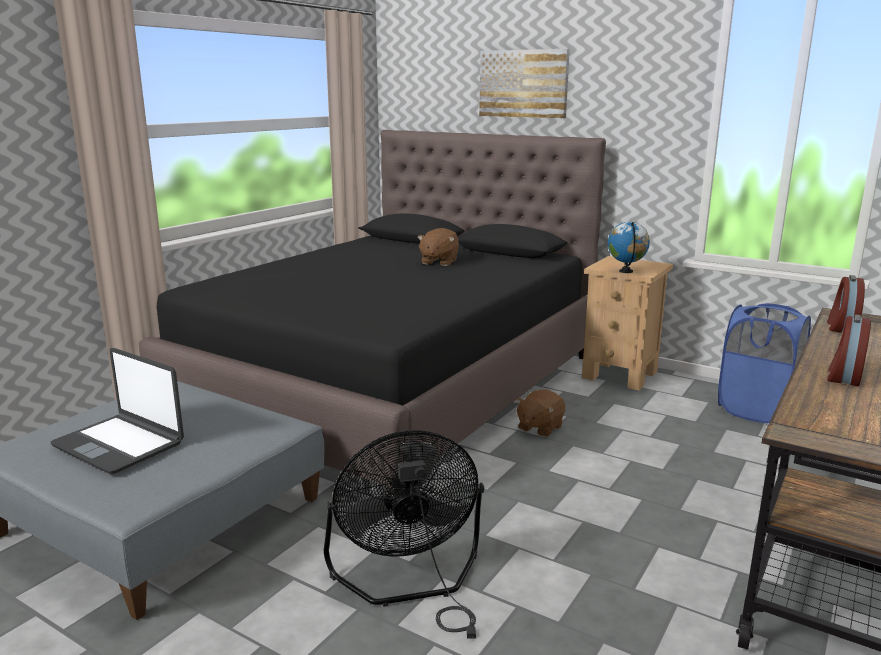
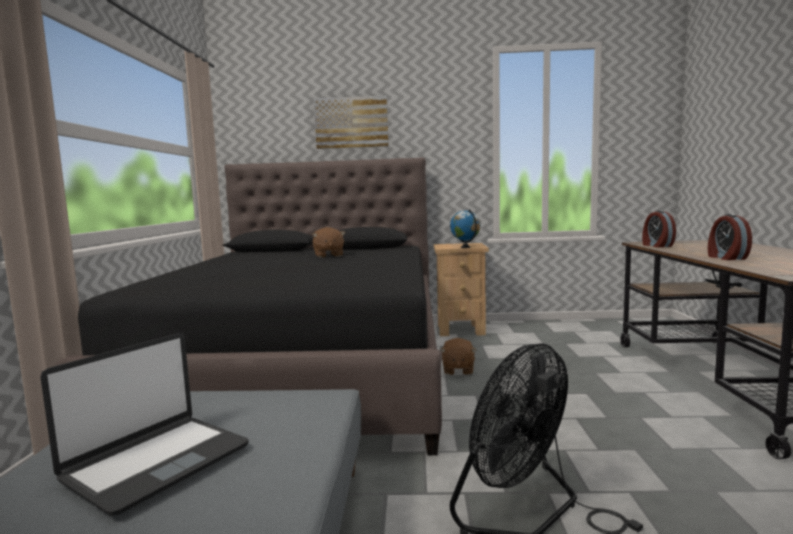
camera: 30 degrees left, 10 degrees down
(120, 444) = (156, 462): laptop -> laptop turned 60 degrees counterclockwise
(756, 410) = (564, 330): blue laundry basket -> none

